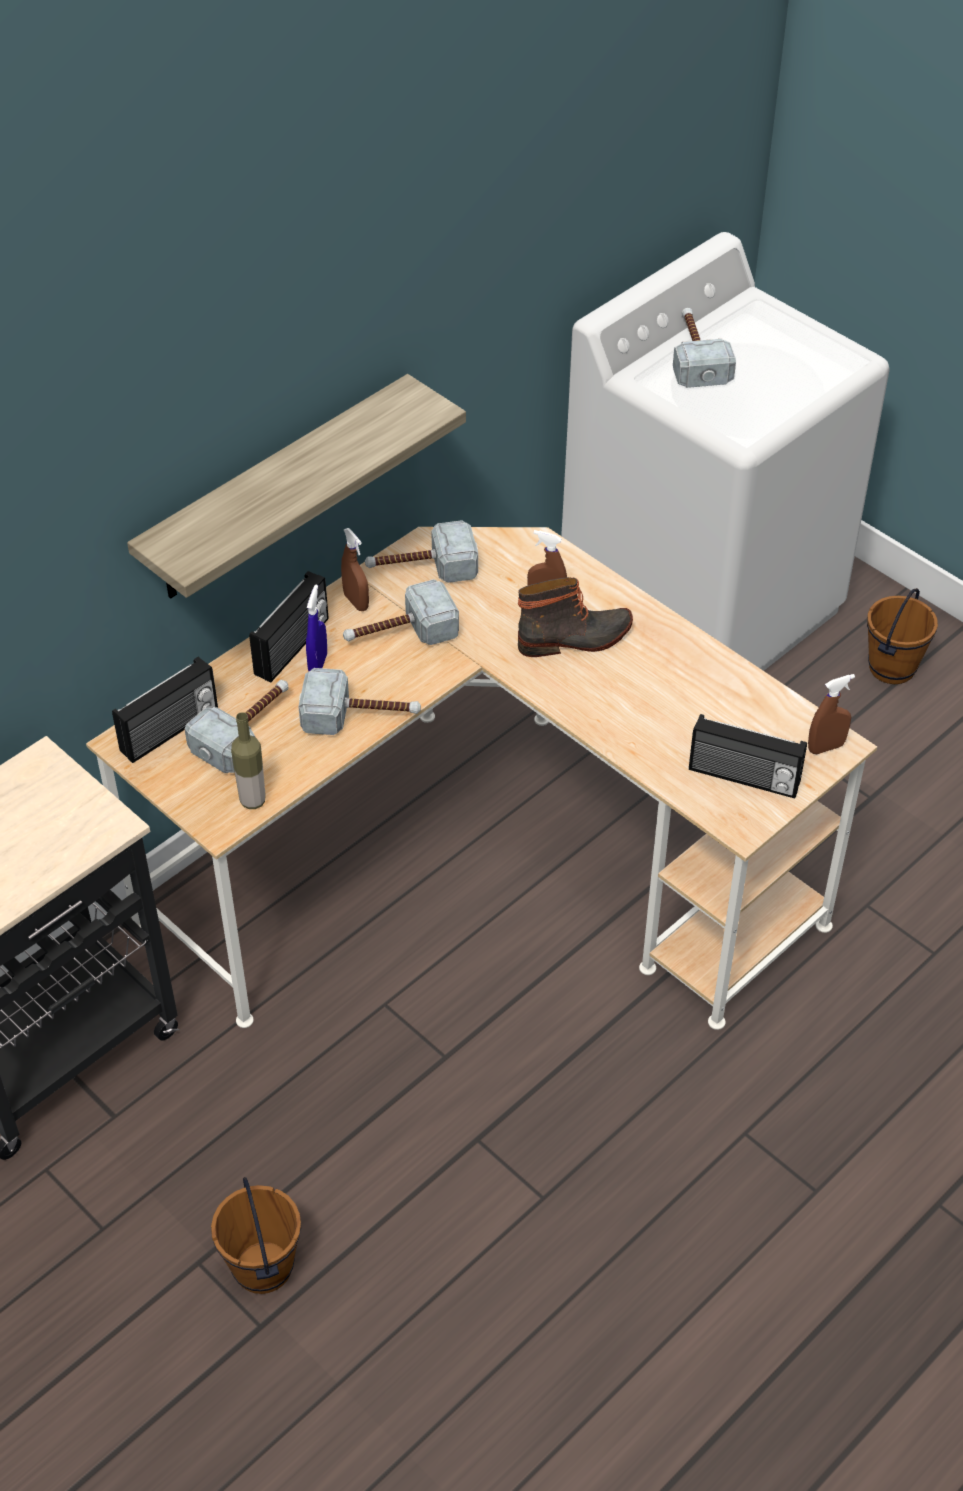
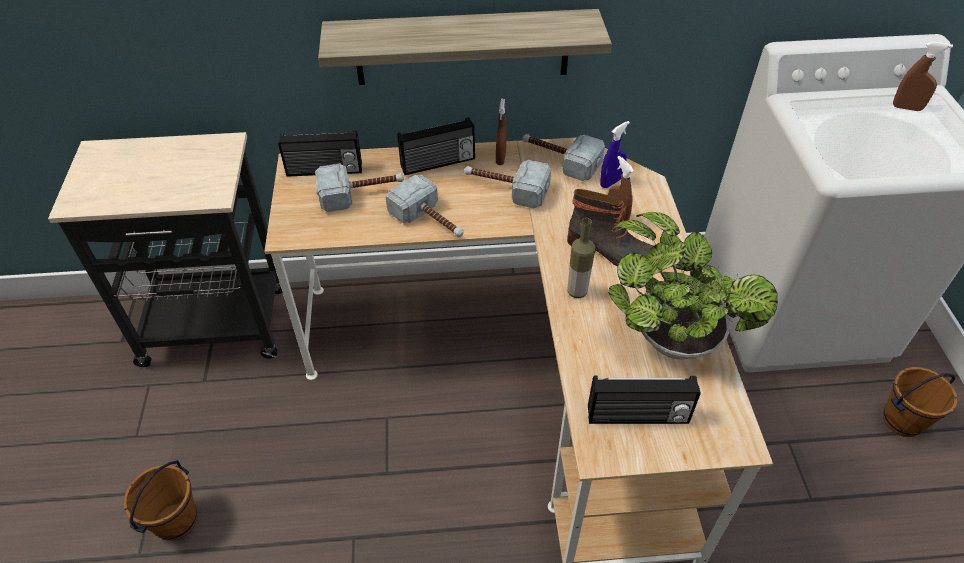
camera: 40 degrees right, 0 degrees up
(252, 801) = (318, 233): bottle -> bottle (577, 291)
(318, 664) = (440, 180): blue spray bottle -> blue spray bottle (611, 182)
(696, 356) = (852, 107): hammer -> none
(704, 691) = (669, 337): none -> potted plant
(743, 778) = (637, 417): radio -> radio turned 60 degrees counterclockwise
(826, 747) = (727, 436): brown spray bottle -> brown spray bottle (907, 108)

